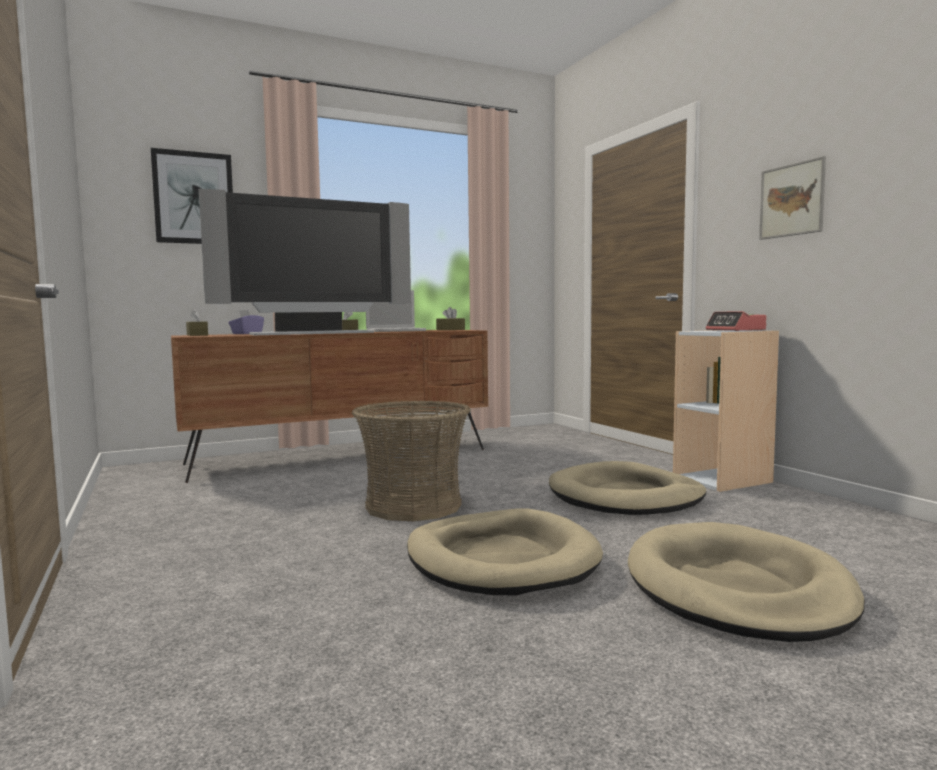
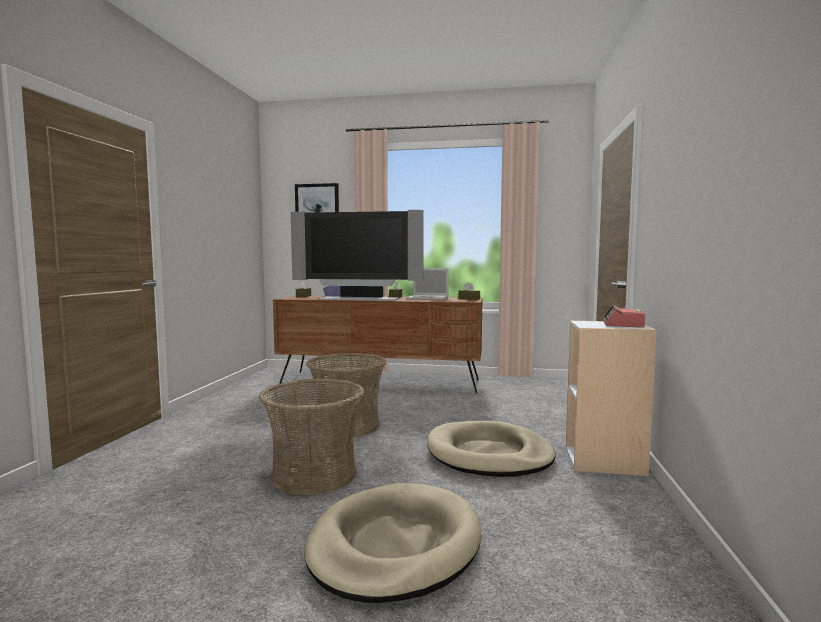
camera: 35 degrees right, 0 degrees up
(501, 559) = (314, 475): beige dog bed -> basket
(792, 200) = (671, 202): picture -> none

